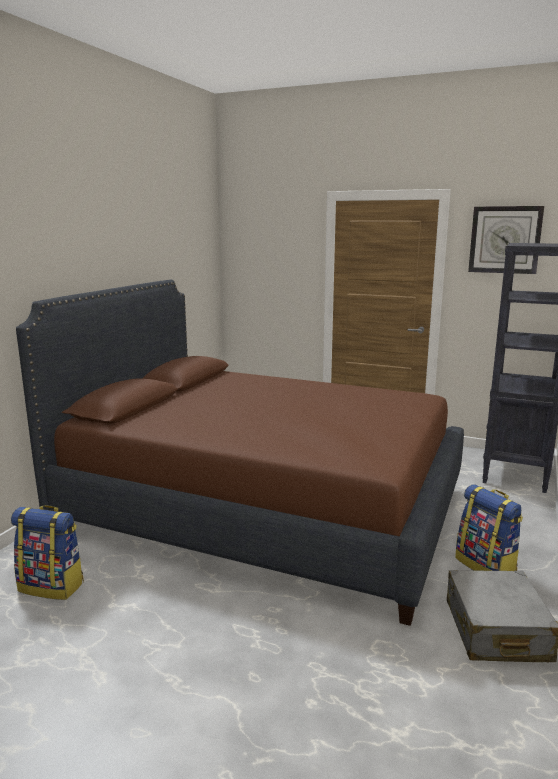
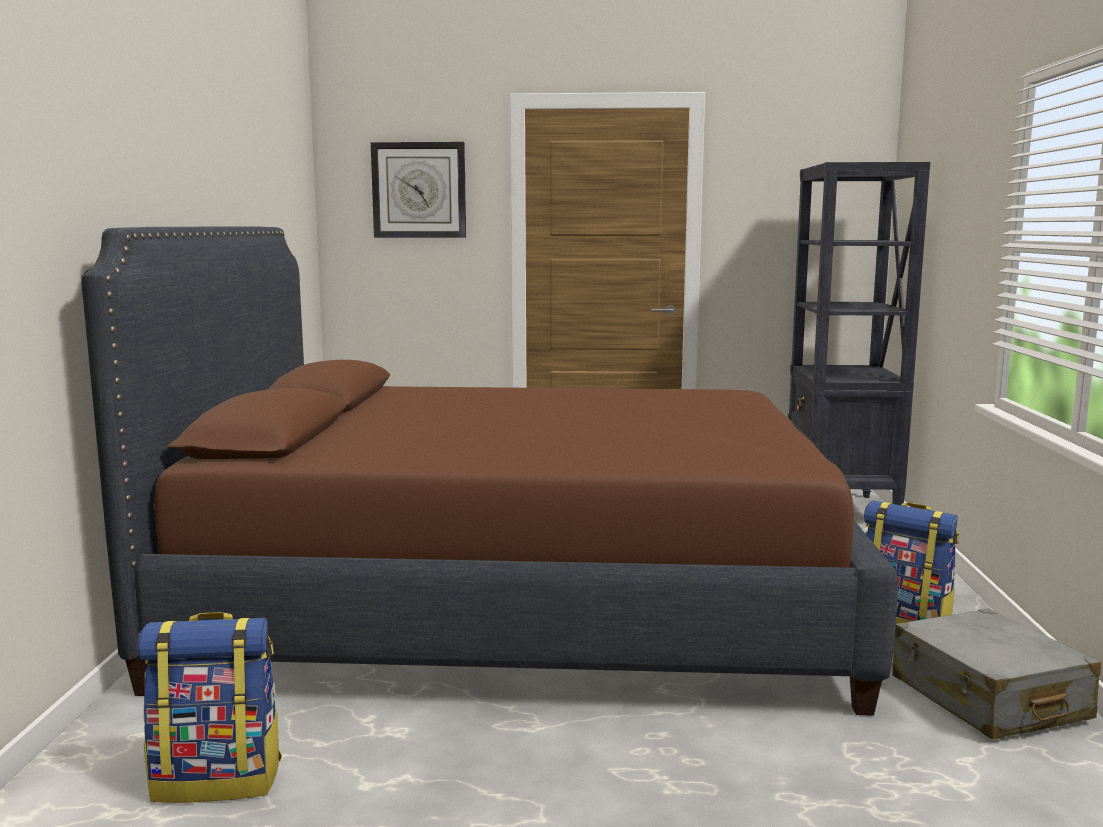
camera: 20 degrees left, 5 degrees down
(505, 240) = (787, 167): wall clock -> wall clock (419, 190)

